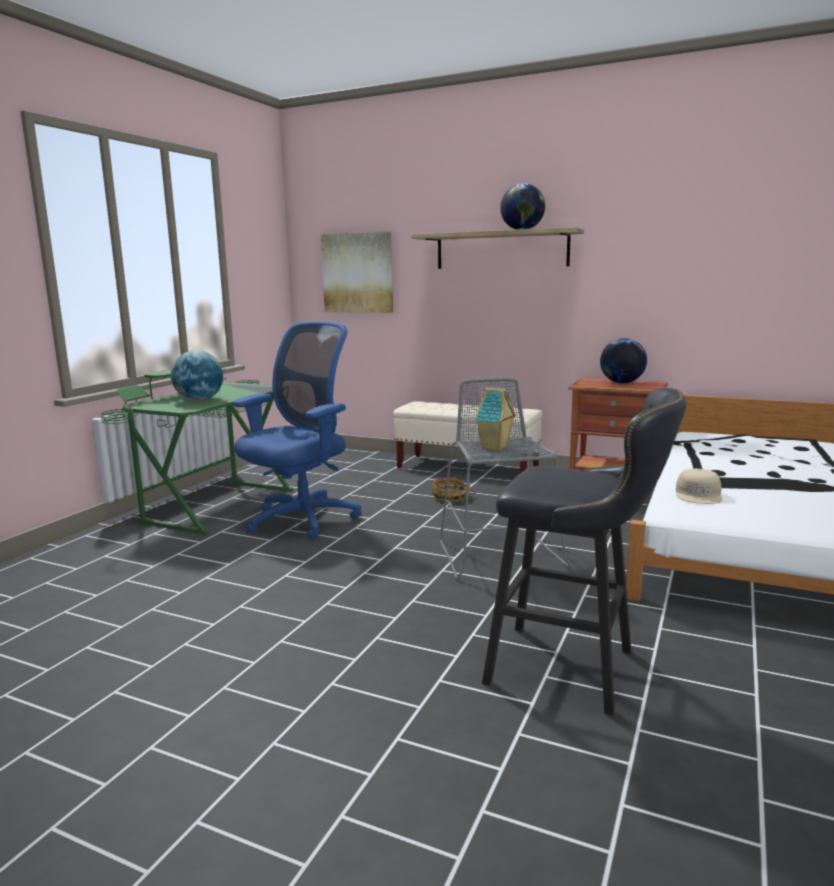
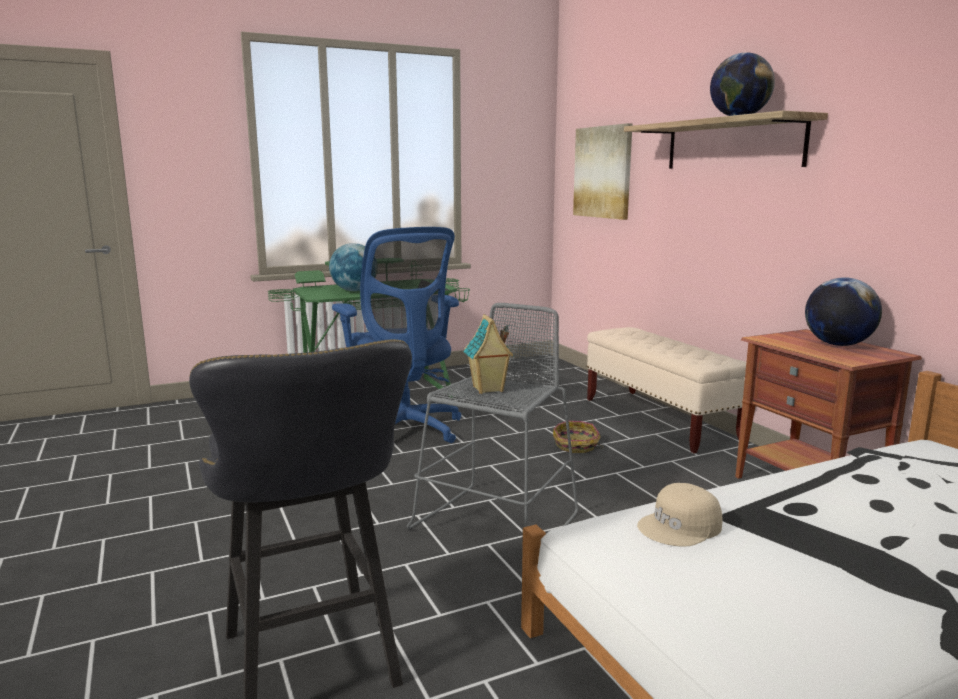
camera: 40 degrees right, 0 degrees up
(299, 522) = (402, 427): blue office chair -> blue office chair turned 75 degrees clockwise

